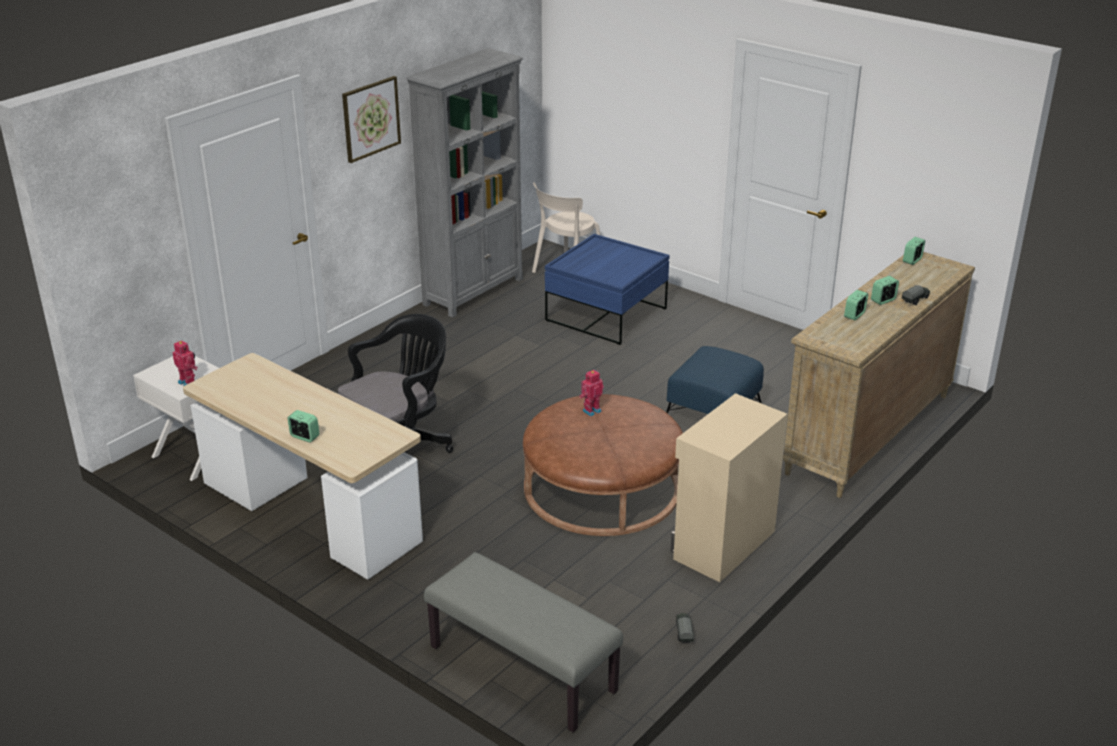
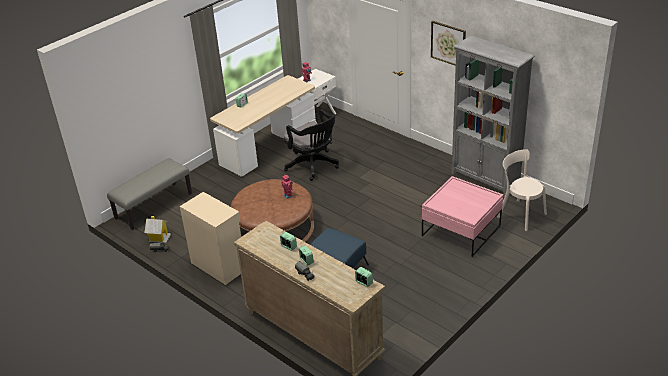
camera: 95 degrees right, 5 degrees up
(606, 314) = (461, 231): blue coffee table -> pink coffee table
(641, 641) = (159, 237): none -> toy house

